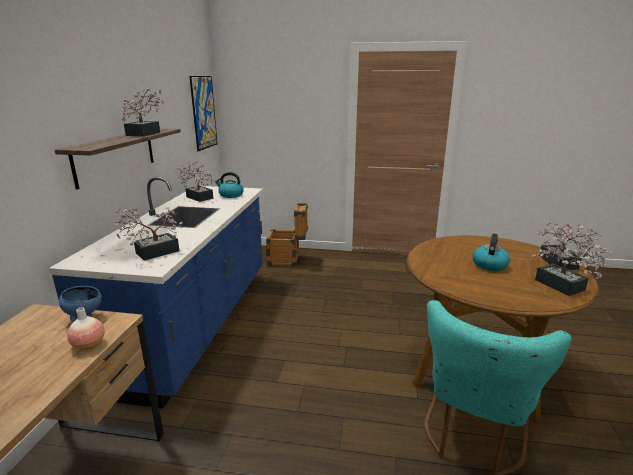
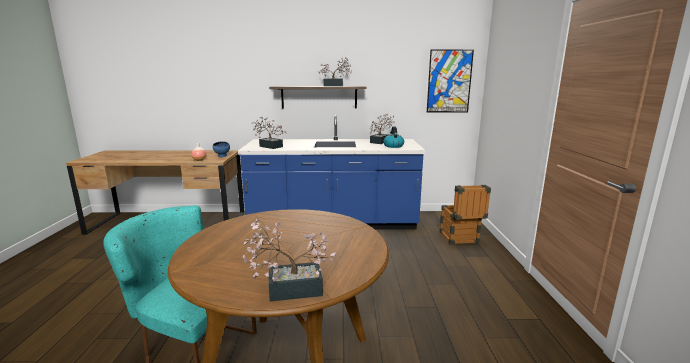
camera: 80 degrees right, 5 degrees down
(489, 264) = (285, 242): kettle -> none
(564, 287) = (217, 277): potted plant -> none

